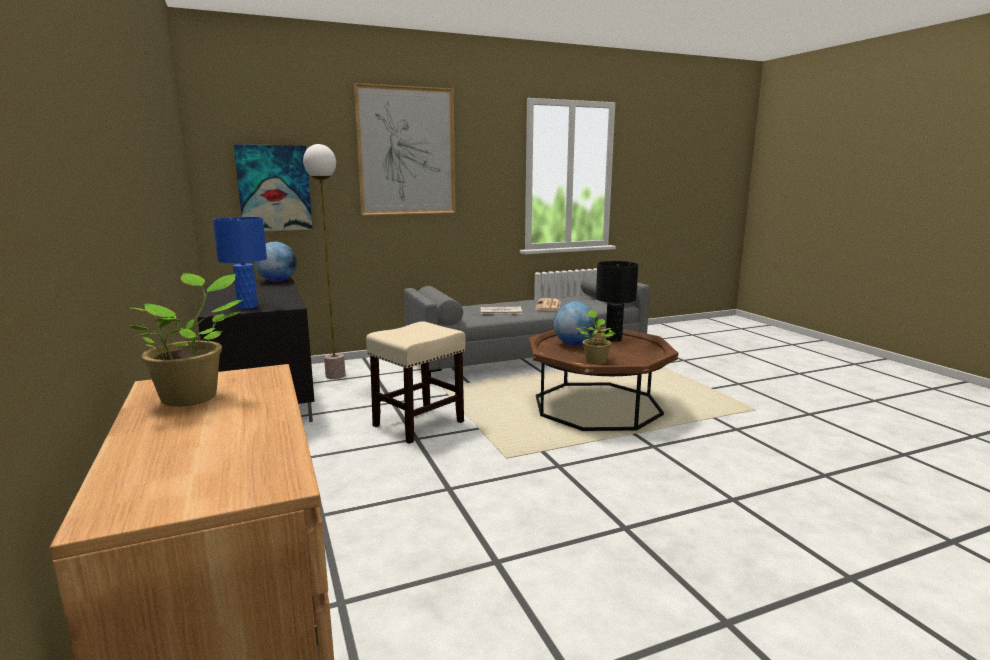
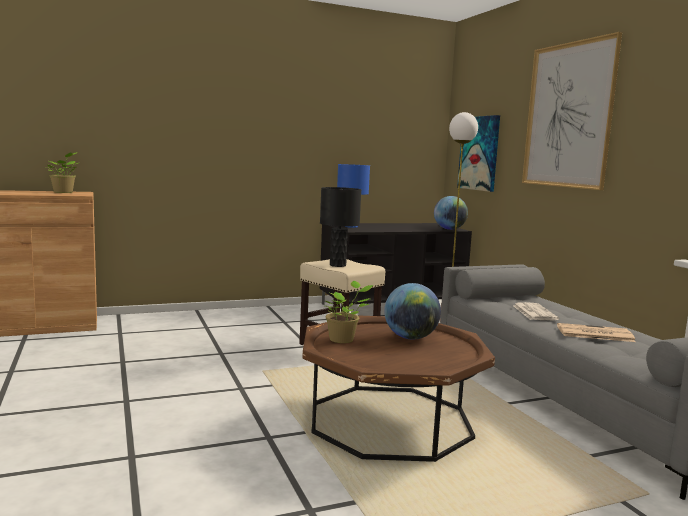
camera: 90 degrees right, 5 degrees down
(614, 339) = (443, 357): black table lamp -> black table lamp (337, 265)

